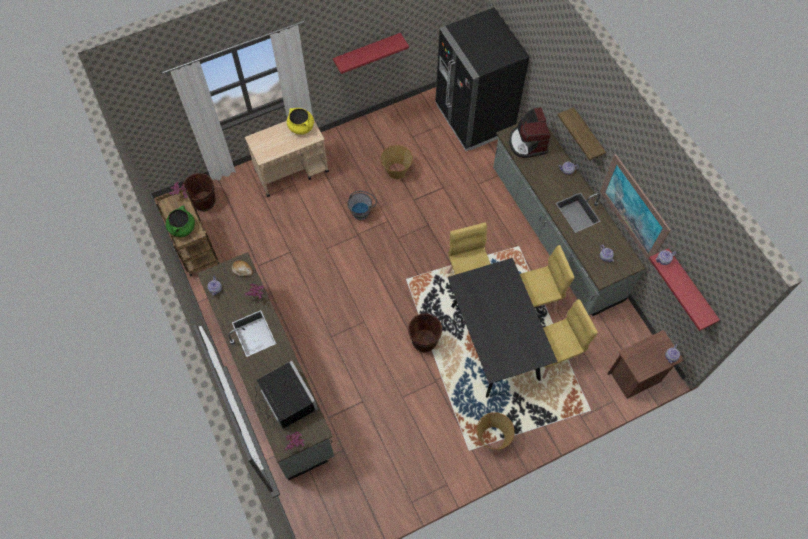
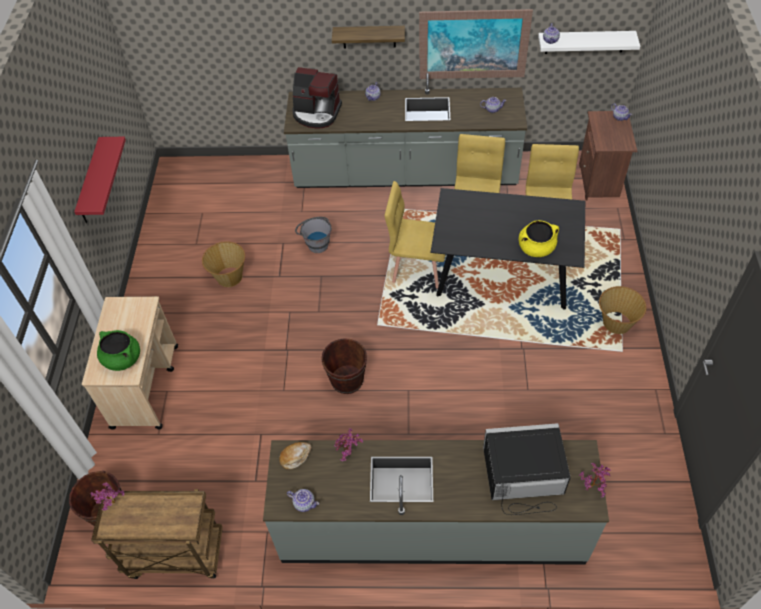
camera: 60 degrees left, 10 degrees down
(182, 228) = (166, 522): green cooking pot -> green cooking pot (122, 359)
(301, 127) = (121, 314): yellow cooking pot -> yellow cooking pot (536, 248)
(362, 210) = (257, 332): grey bucket -> grey bucket (316, 243)
(424, 341) = (467, 339): brown bucket -> brown bucket (347, 380)
(474, 118) = (218, 182): black fridge -> none
(690, 288) = (585, 42): red shelf -> white shelf

